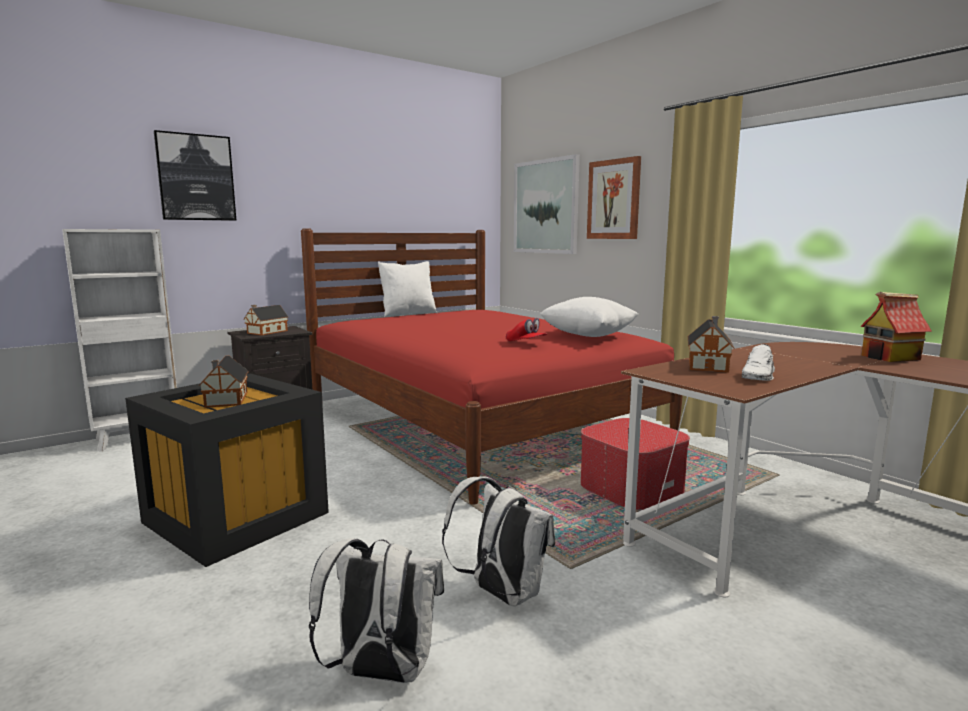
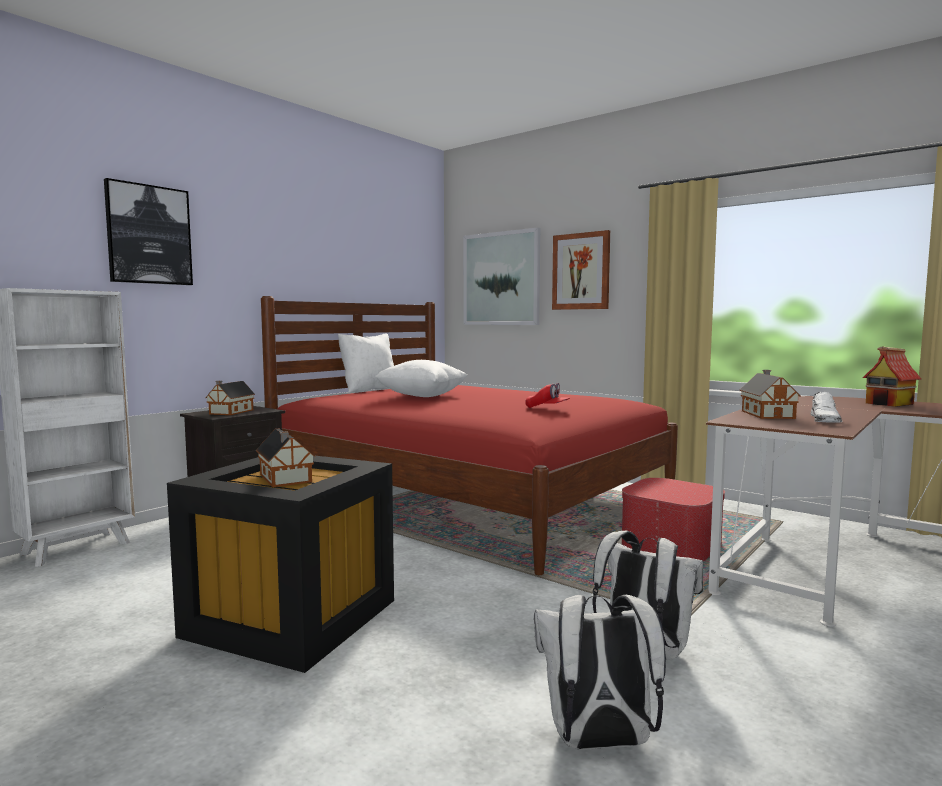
camera: 15 degrees left, 5 degrees down
(588, 336) = (591, 401): white pillow -> white pillow (422, 397)

